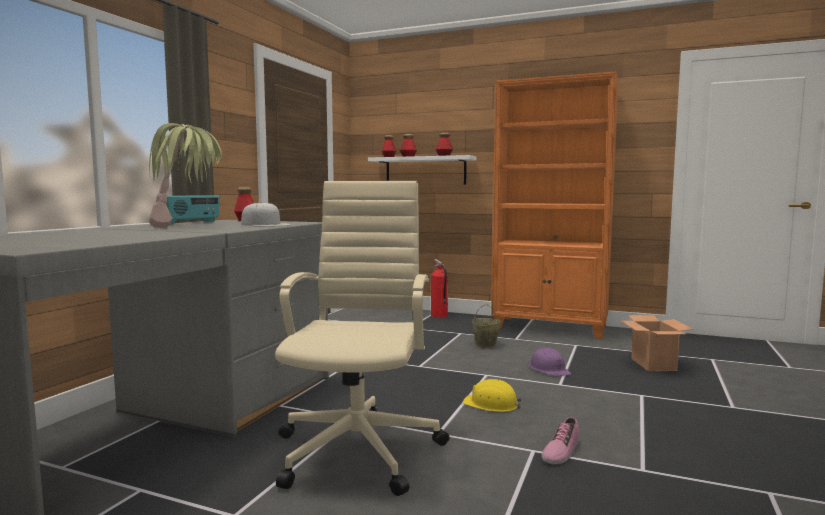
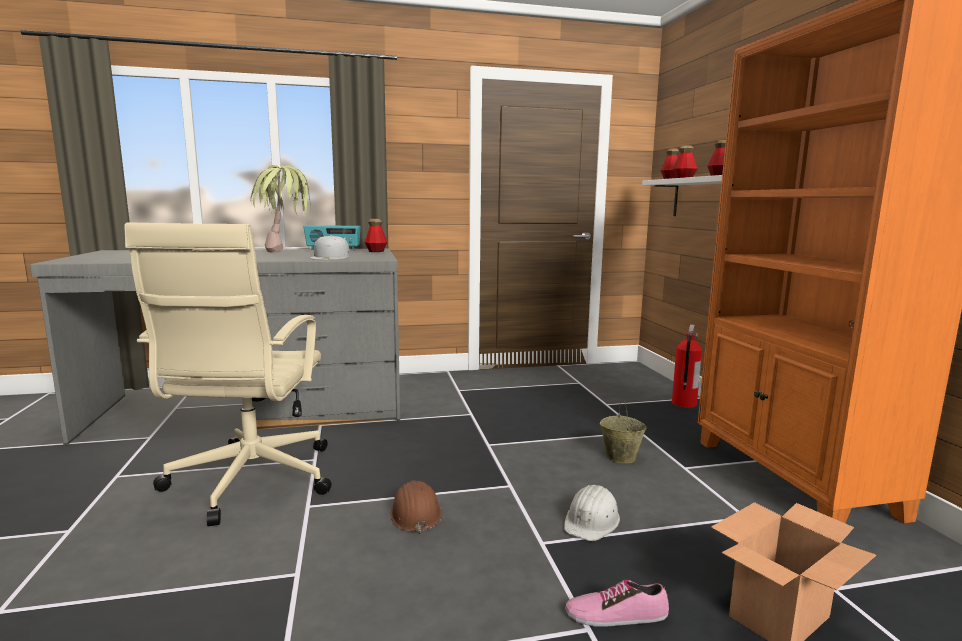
camera: 55 degrees right, 5 degrees up
(360, 448) = (249, 482): beige office chair -> beige office chair turned 120 degrees clockwise
(491, 404) = (415, 513): yellow hard hat -> brown hard hat
(549, 369) = (592, 521): purple hard hat -> white hard hat
(560, 450) = (308, 594): shoe -> shoe (616, 614)

